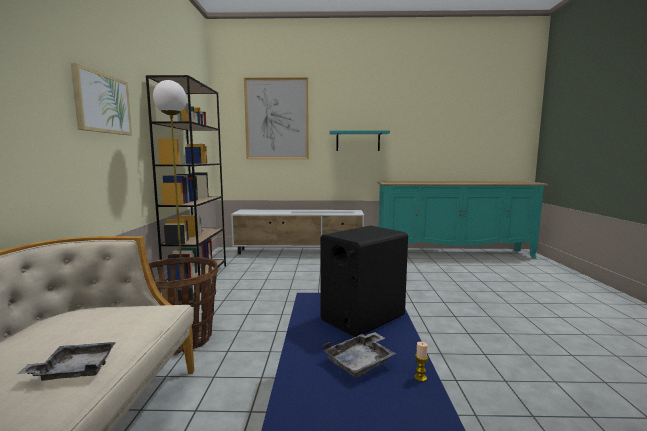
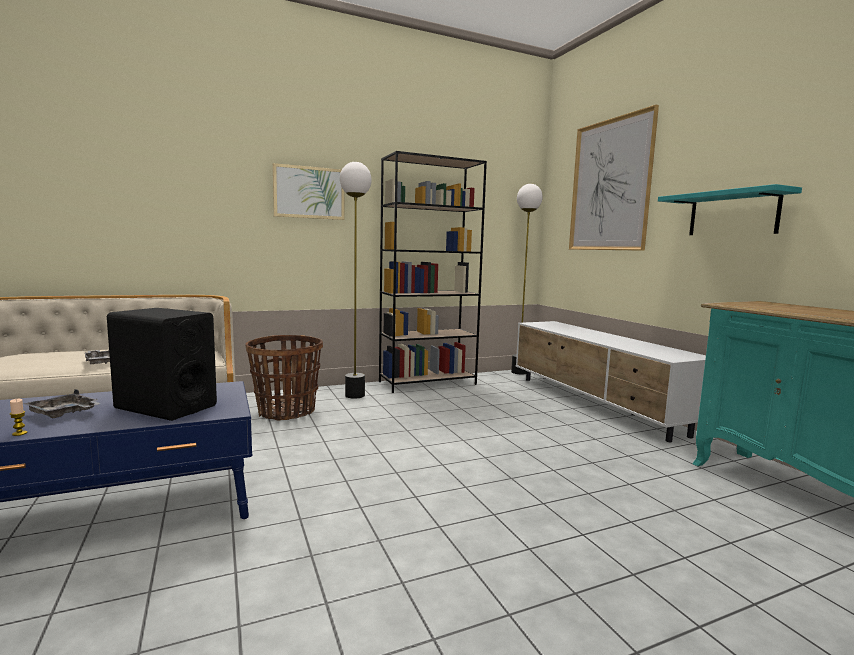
camera: 65 degrees right, 0 degrees up
(220, 252) = (519, 372): none -> floor lamp

